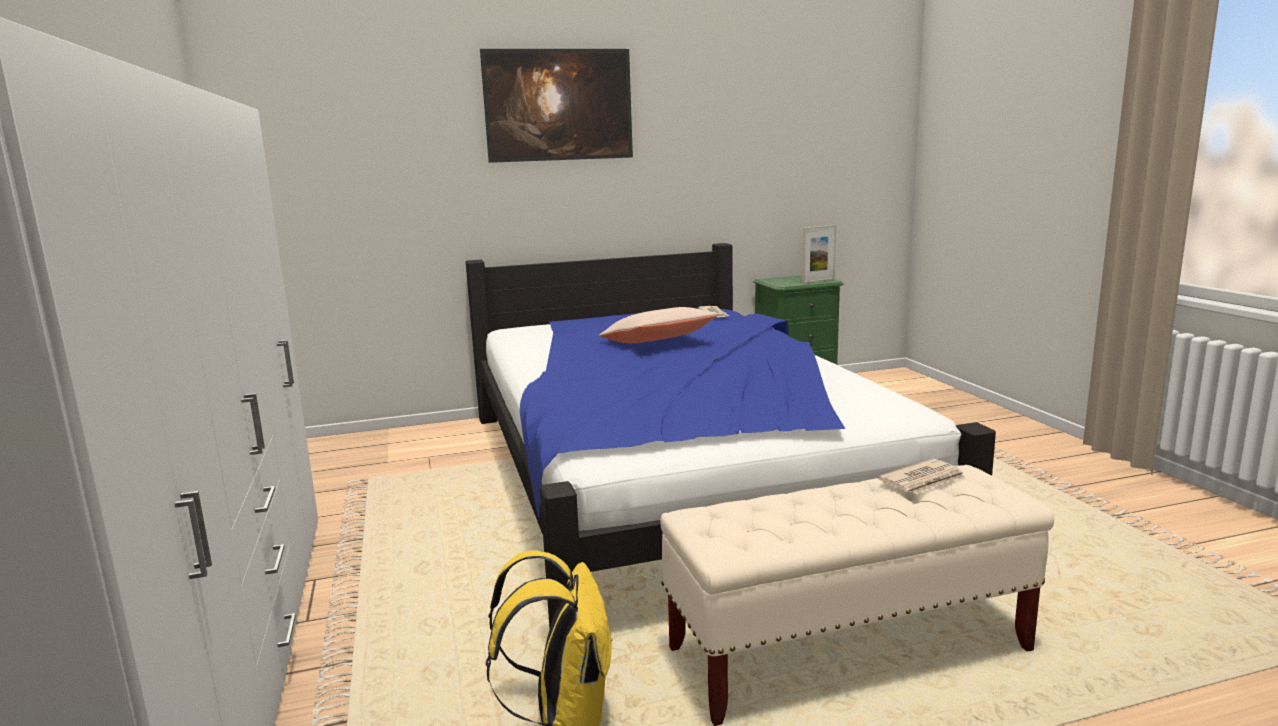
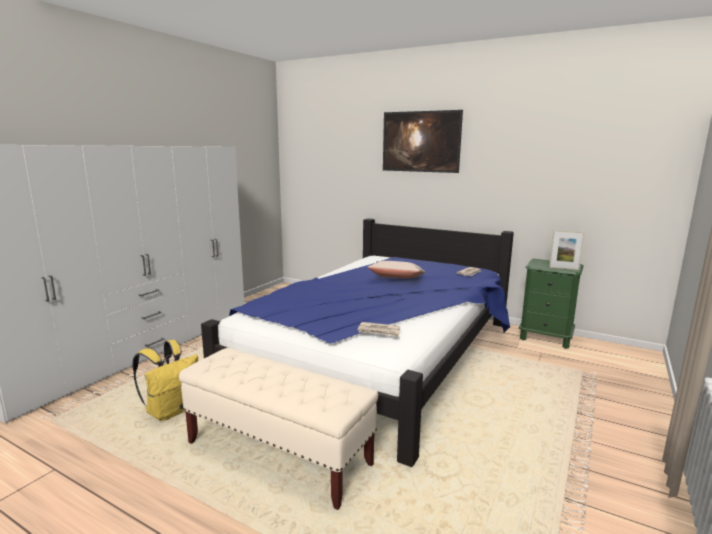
camera: 45 degrees right, 0 degrees up
(923, 481) = (327, 384): newspaper -> newspaper (379, 331)

